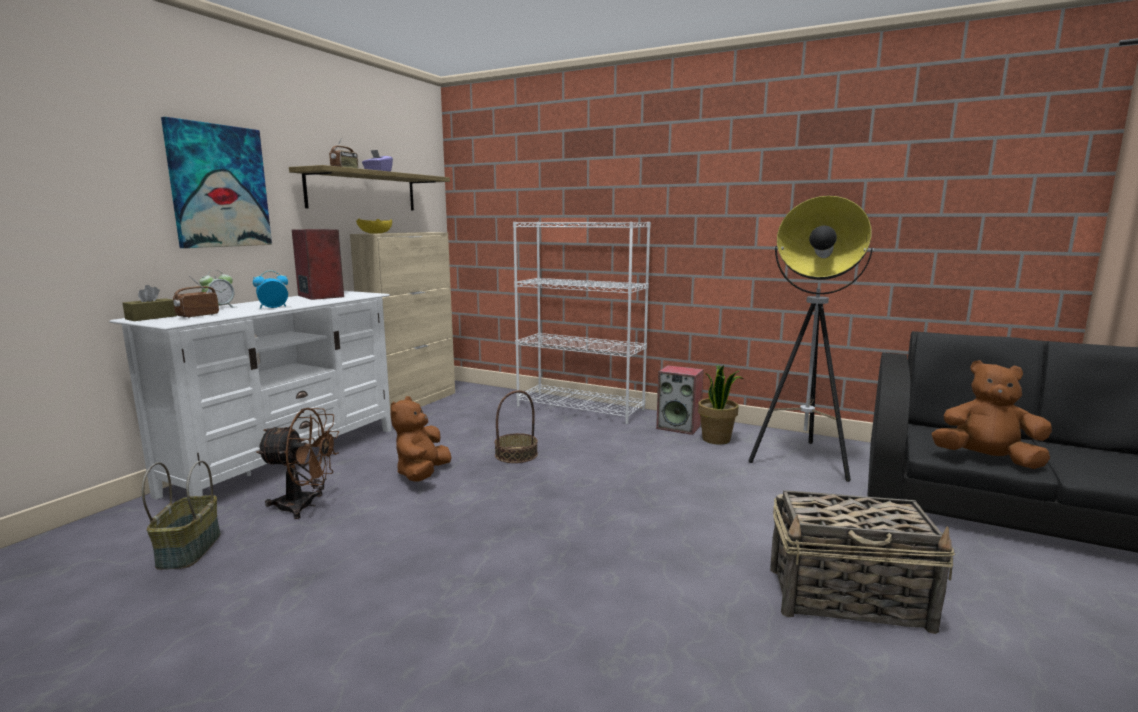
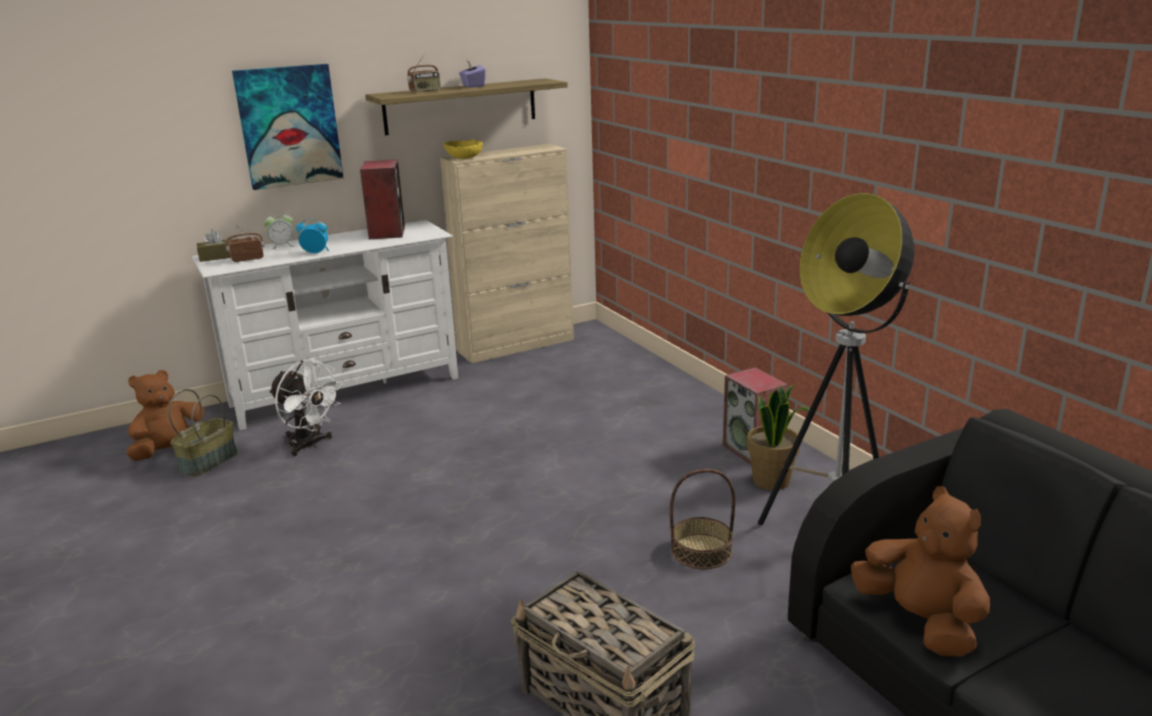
camera: 35 degrees right, 10 degrees up
(305, 506) = (310, 445): brown fan -> white fan
(422, 474) = (425, 439): brown plush toy -> brown plush toy (171, 451)
(516, 454) = (530, 439): basket -> basket (701, 551)
(581, 408) = (678, 393): white bookcase -> none

